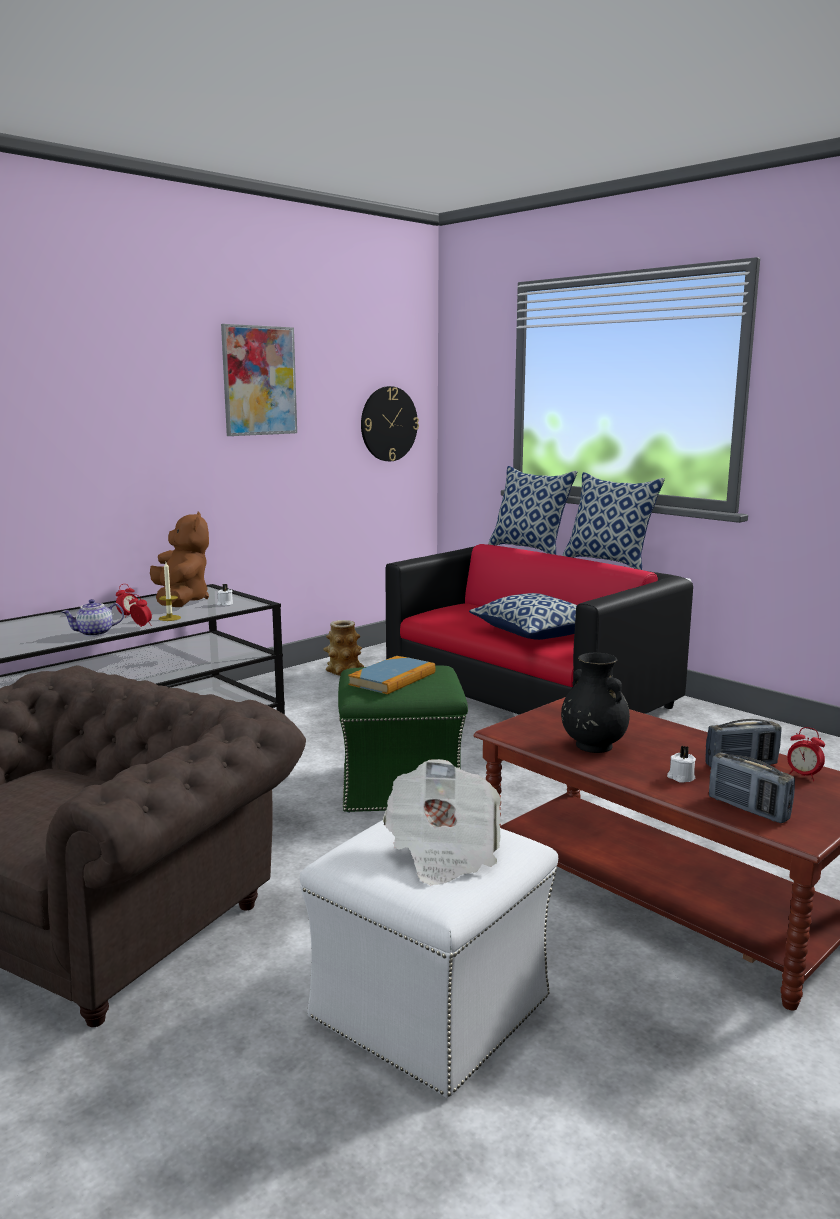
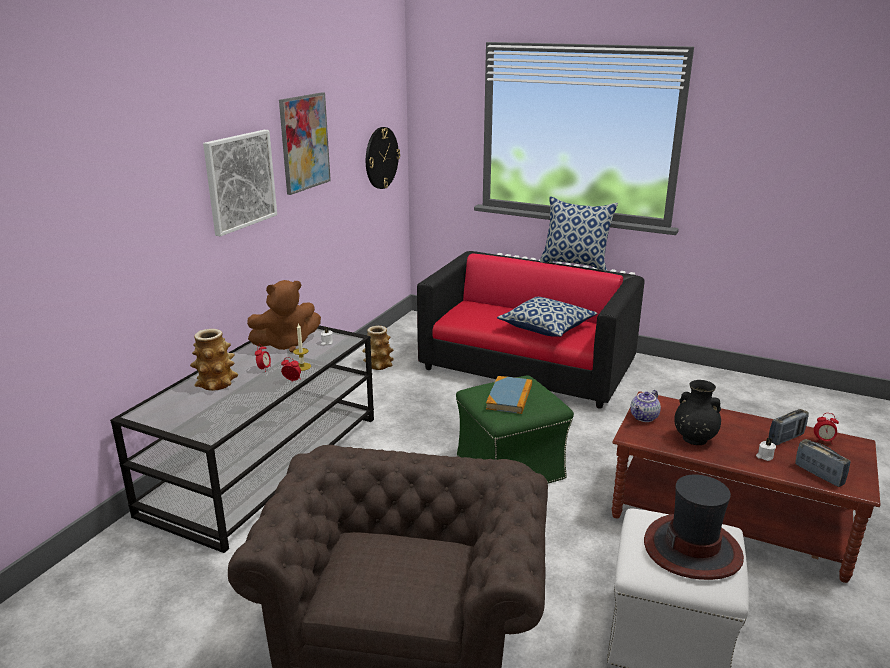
camera: 20 degrees left, 10 degrees up
(64, 620) = (216, 383): none -> vase
(94, 633) = (264, 395): teapot -> teapot (644, 417)
(153, 405) = (240, 181): none -> picture
(181, 601) = (286, 344): brown plush toy -> brown plush toy turned 105 degrees clockwise
(443, 851) = (693, 549): newspaper -> hat
(529, 549) = (506, 253): pillow -> none
(748, 809) = (819, 474): radio -> radio turned 150 degrees counterclockwise

